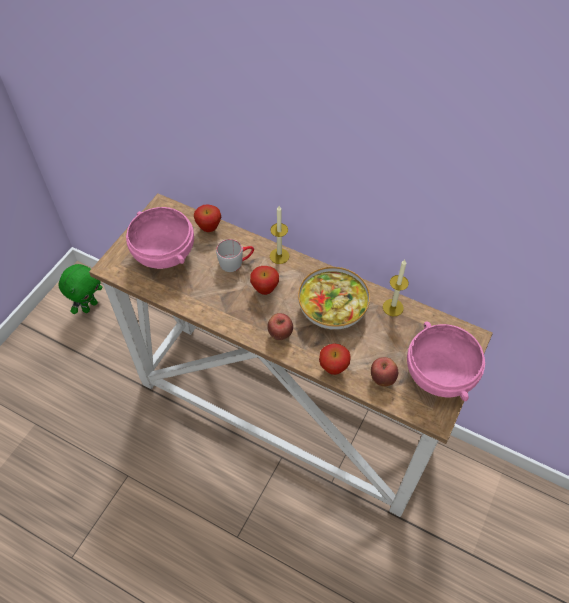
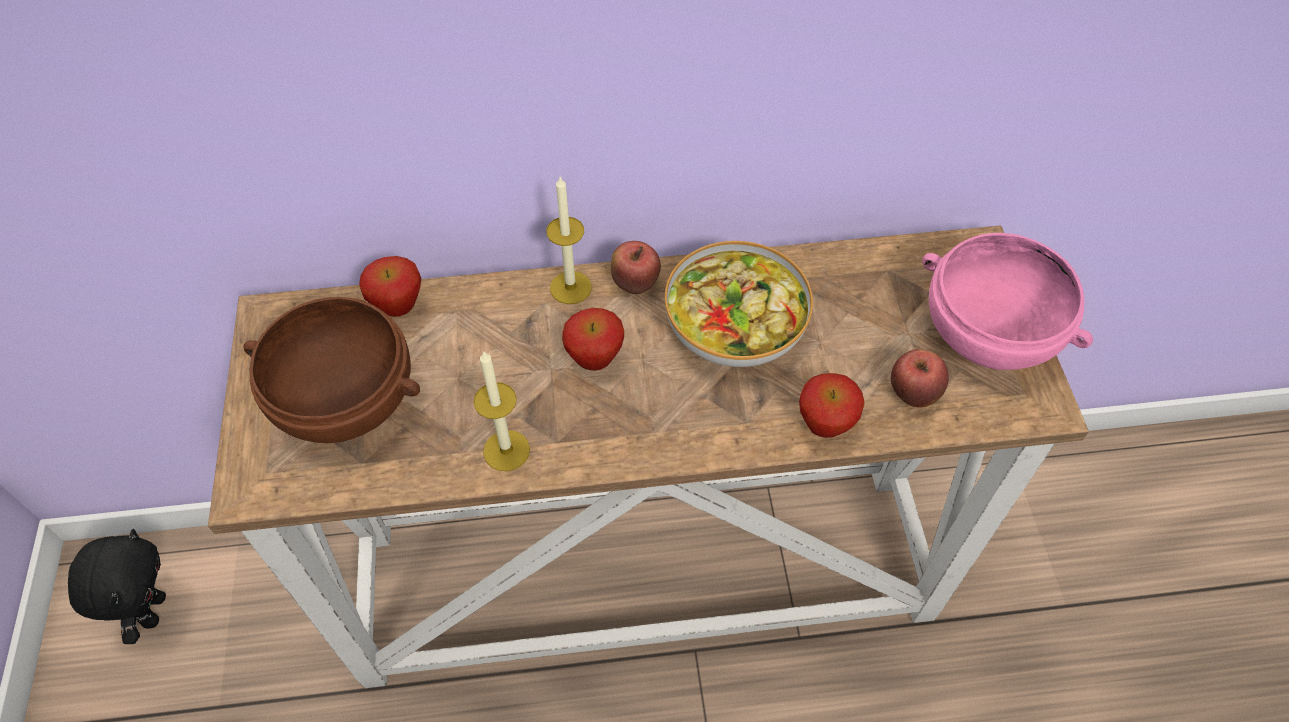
camera: 35 degrees left, 0 degrees up
(89, 306) = (152, 610): green plush toy -> black plush toy
(165, 253) = (348, 400): pink bowl -> brown bowl
(236, 262) = (500, 340): grey mug -> none
(280, 334) = (686, 422): apple -> apple (635, 284)
(393, 307) = (828, 269): candle -> candle (506, 450)

